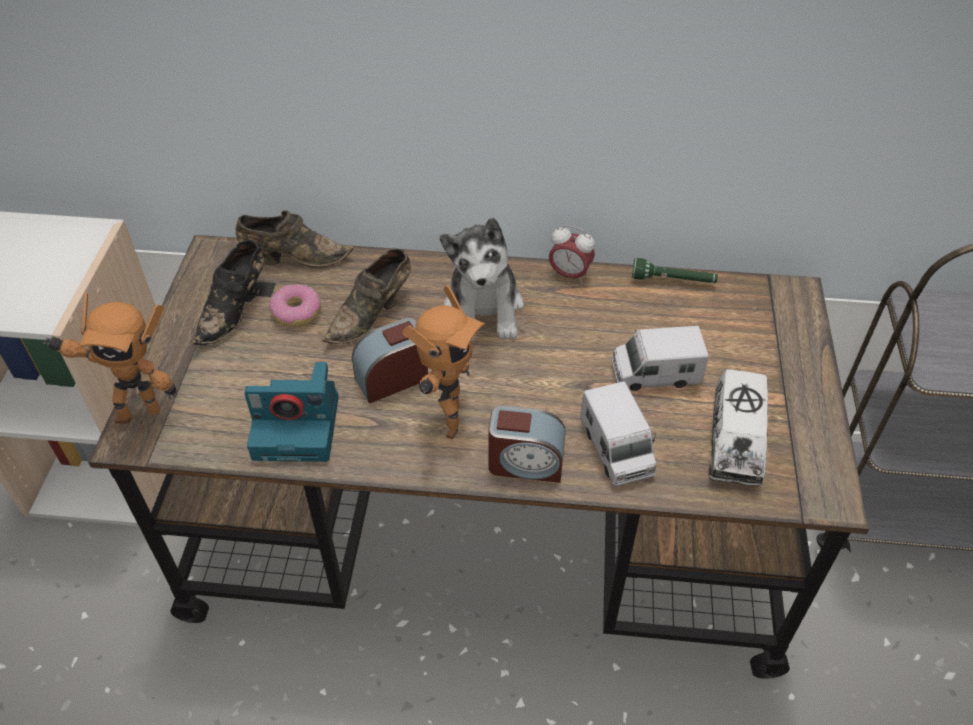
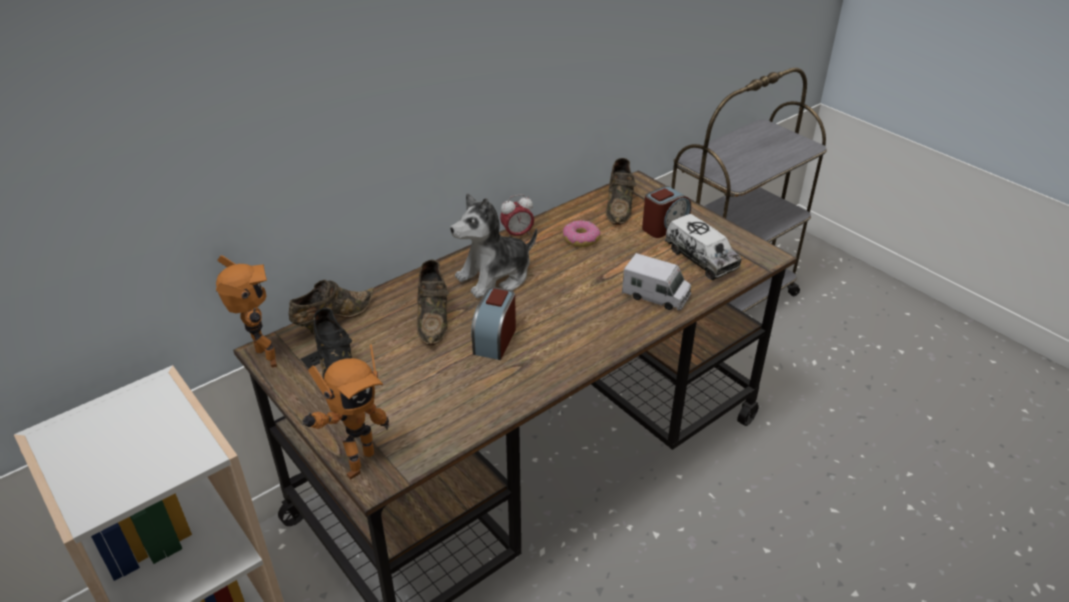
camera: 45 degrees left, 10 degrees down
(296, 312) = (381, 345): donut -> donut (580, 239)
(299, 426) = (476, 398): camera -> none
(445, 421) = (555, 340): toy robot -> toy robot (262, 360)
(484, 309) = (495, 277): plush toy -> plush toy turned 105 degrees clockwise
(525, 463) = (624, 330): alarm clock -> alarm clock (664, 226)
(655, 373) = (625, 253): toy truck -> none
(673, 281) = (574, 208): green flashlight -> none
(729, 311) = (619, 207): none -> brown shoe

